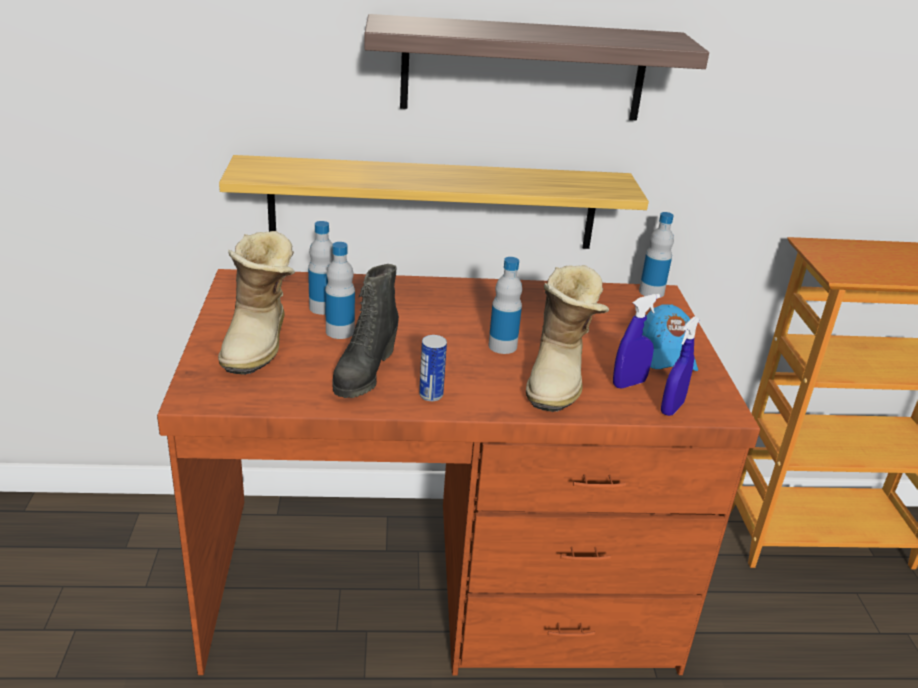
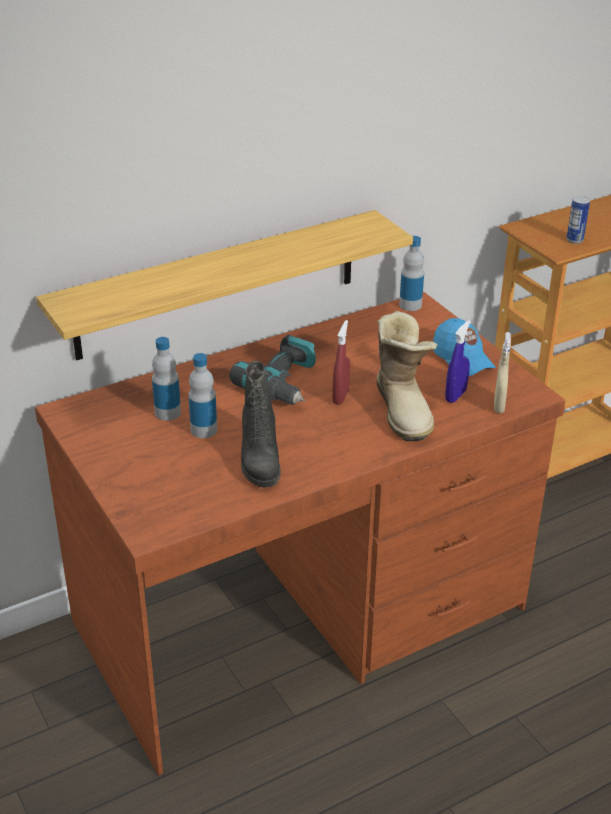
camera: 25 degrees left, 5 degrees up
(260, 342) = (149, 464): boot -> none
(431, 395) = (325, 459): can -> can (574, 240)
(457, 318) = (284, 383): none -> power drill
(502, 346) = (340, 397): bottle -> red spray bottle
(523, 69) = (281, 149): shelf -> none
(672, 408) = (499, 405): blue spray bottle -> beige spray bottle

